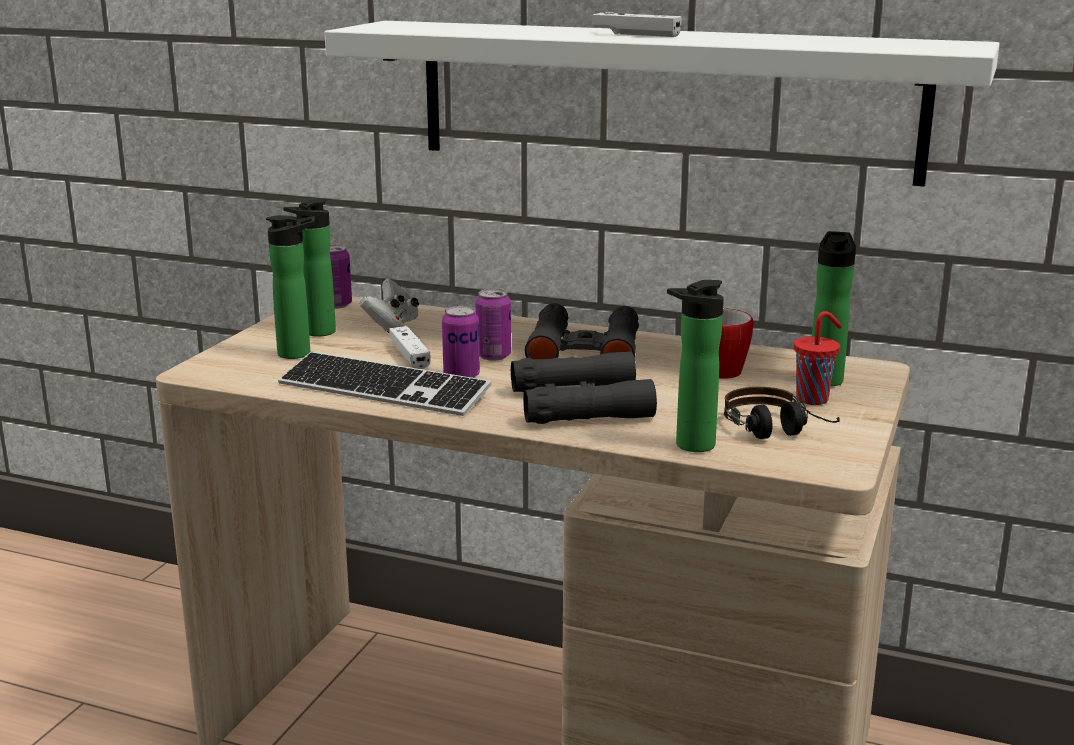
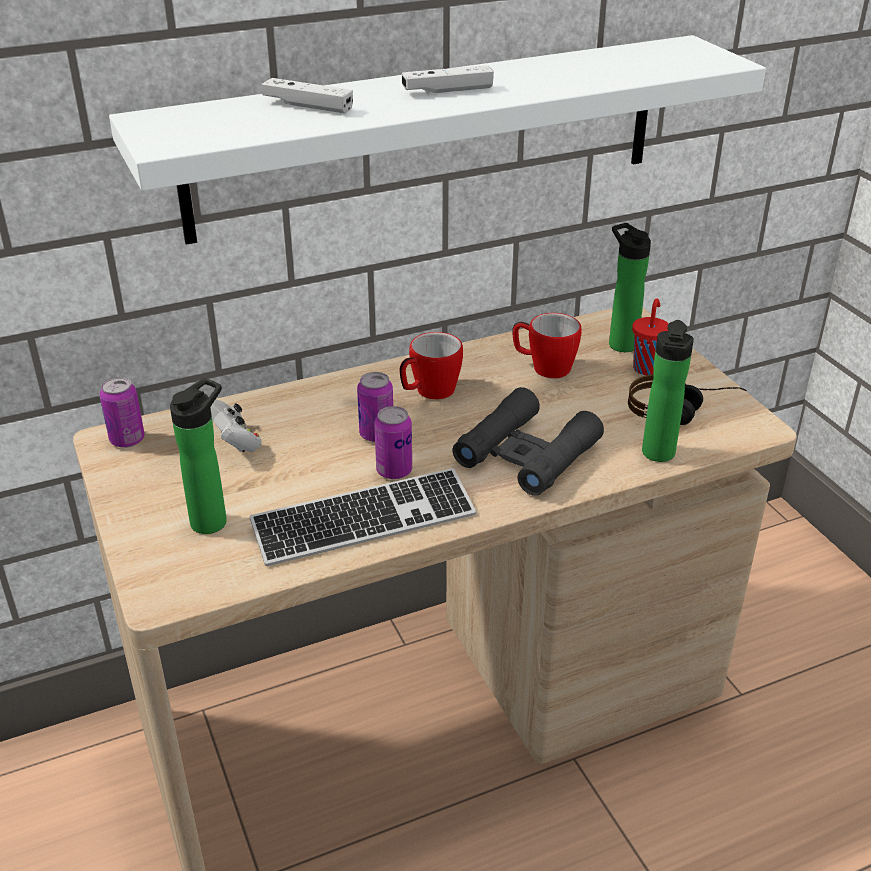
camera: 45 degrees left, 15 degrees up
(316, 333) = (178, 486): bottle -> none
(409, 356) = (312, 470): white game controller -> white game controller (308, 106)
(584, 350) = (429, 392): black binoculars -> mug

